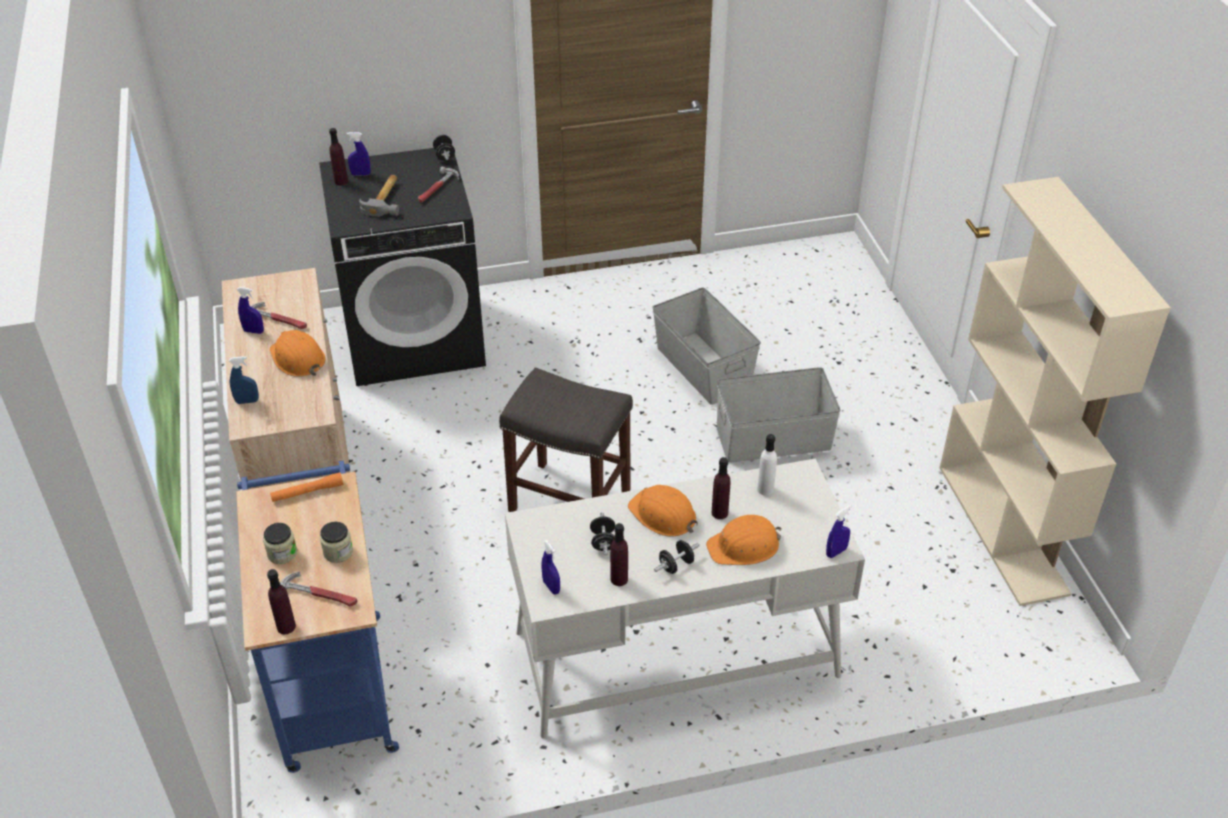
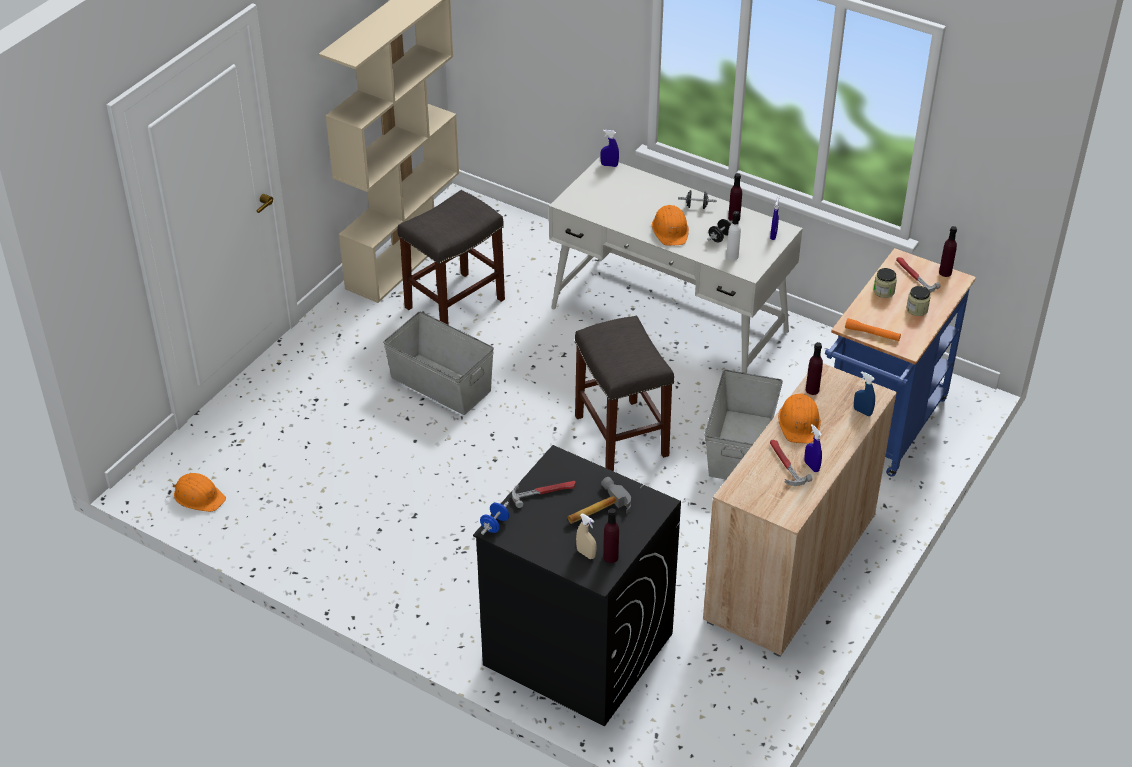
camera: 135 degrees left, 0 degrees up
(360, 174) = (586, 554): blue spray bottle -> beige spray bottle
(444, 156) = (495, 525): black dumbbell -> blue dumbbell
(703, 368) = (407, 461): grey storage box -> grey storage box (741, 446)
(719, 513) = (639, 213): purple bottle -> purple bottle (812, 390)
(744, 546) = (650, 193): orange hard hat -> orange hard hat (199, 496)
(765, 489) = (599, 208): white bottle -> white bottle (732, 256)
(882, 517) = (455, 303): none -> grey stool

